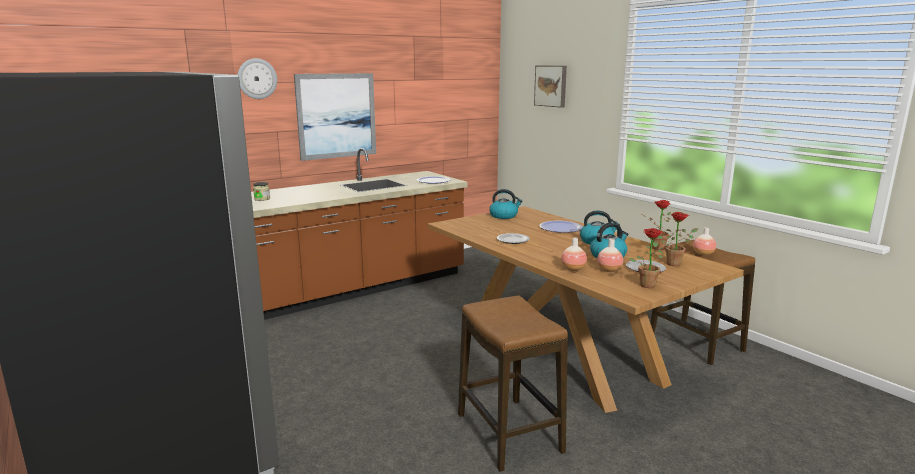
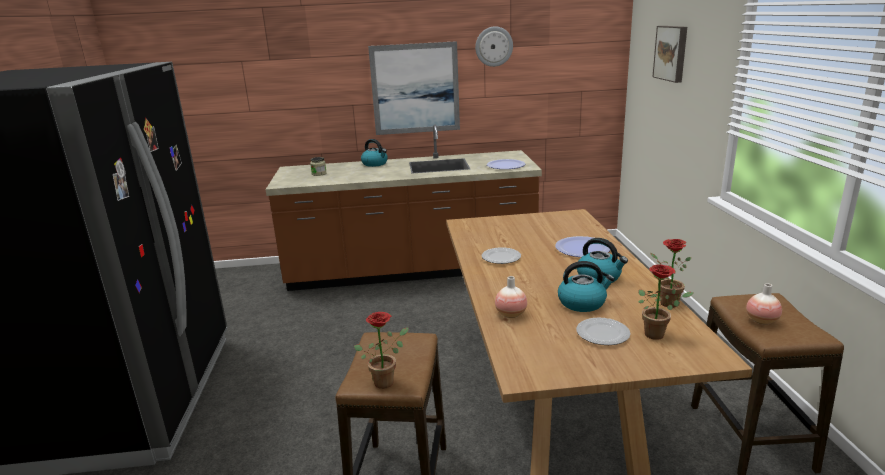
camera: 30 degrees right, 5 degrees up
(257, 78) = (331, 52): wall clock -> wall clock (494, 46)
(504, 216) = (540, 220): kettle -> kettle (375, 164)
(609, 270) = (552, 326): vase -> none
(647, 284) = (569, 360): potted plant -> potted plant (386, 380)

